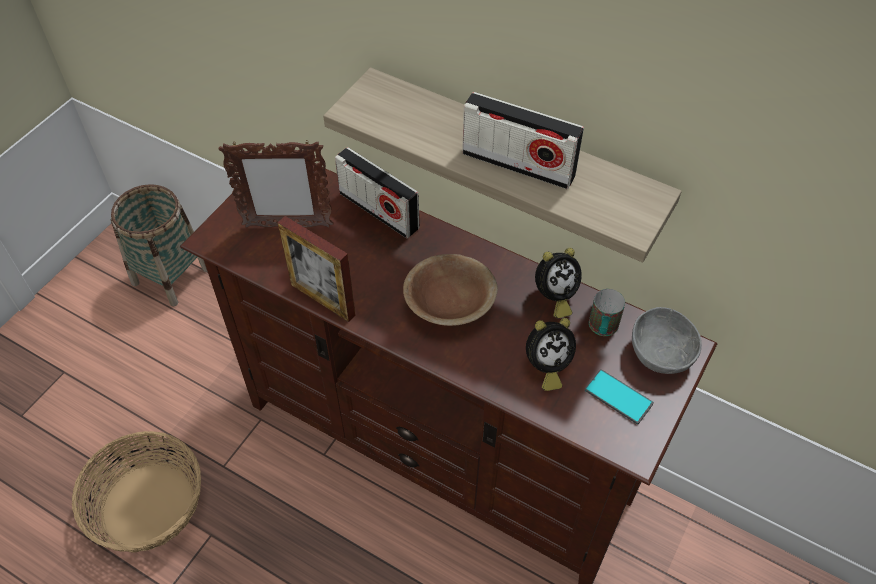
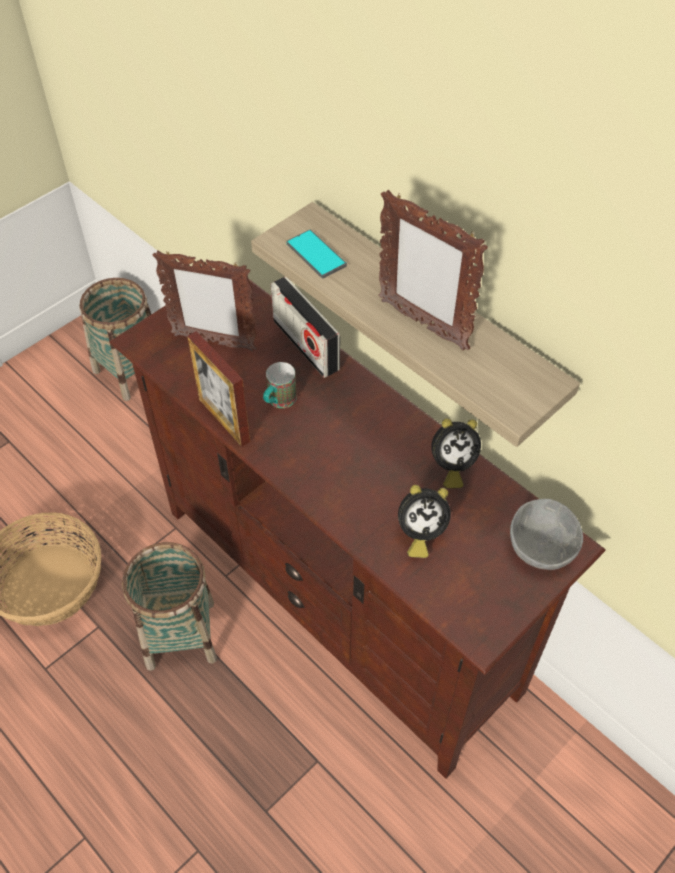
camera: 15 degrees right, 0 degrees up
(296, 521) = (181, 634): none -> basket
(449, 304) = (344, 451): brown bowl -> none
(518, 164) = (422, 324): radio -> picture frame
(602, 329) = (489, 509): mug -> mug (278, 402)
(618, 397) = (482, 580): phone -> phone (316, 254)

